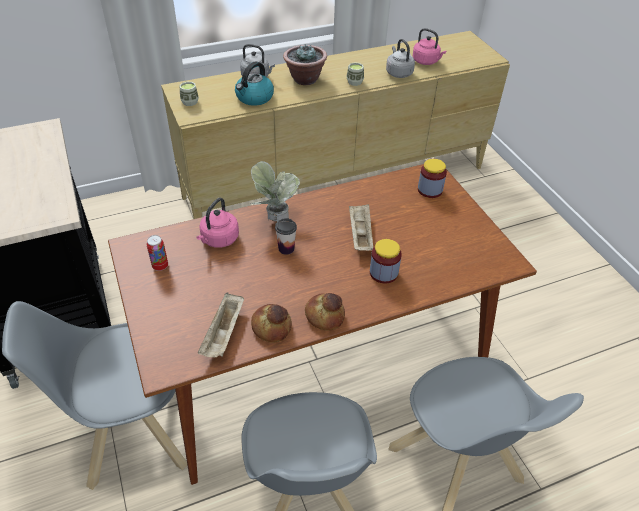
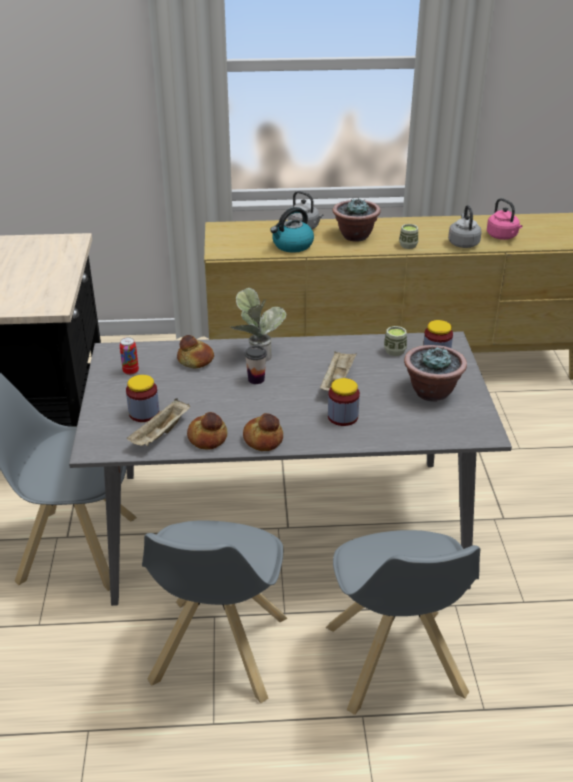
camera: 20 degrees right, 10 degrees down
(190, 102) = (225, 240): cup -> cup (394, 351)
(195, 313) = (144, 413): none -> jar
(219, 240) = (195, 361): pink kettle -> bread
(315, 361) = (285, 528): brown dining table -> grey dining table
(445, 228) = (431, 392): none -> potted plant

